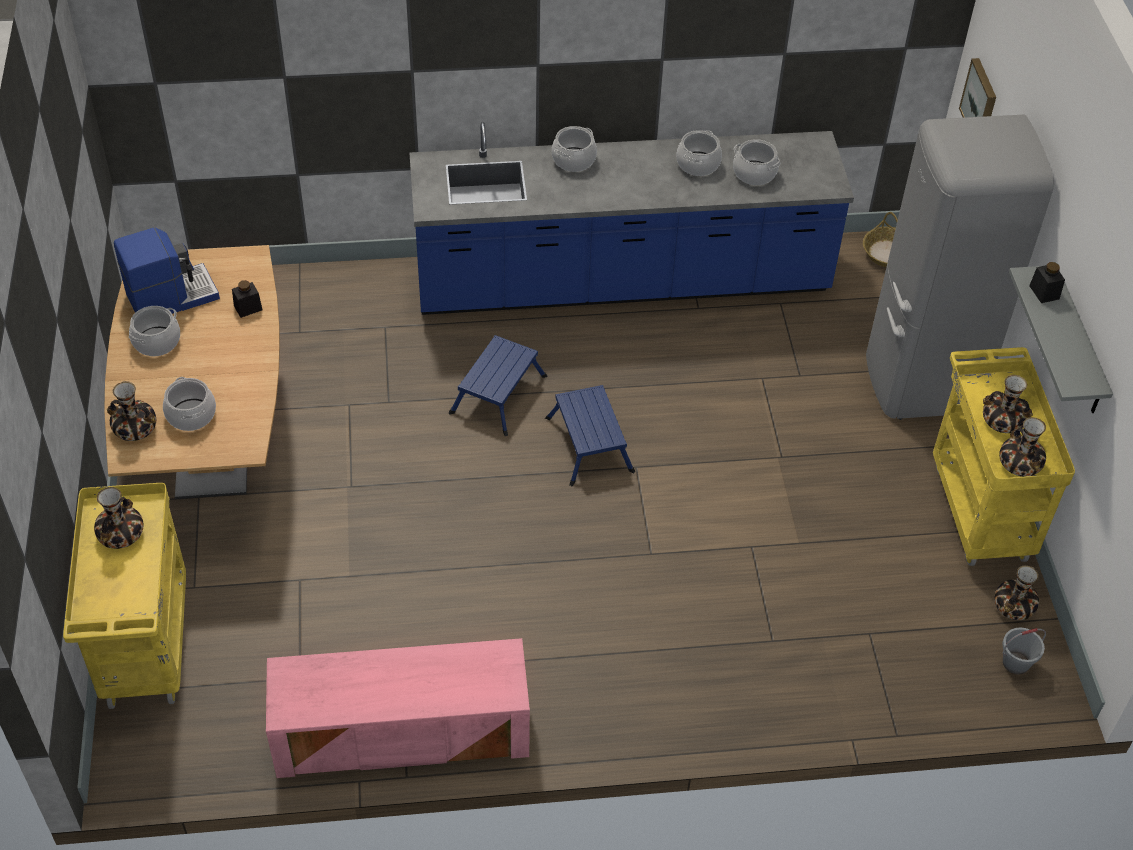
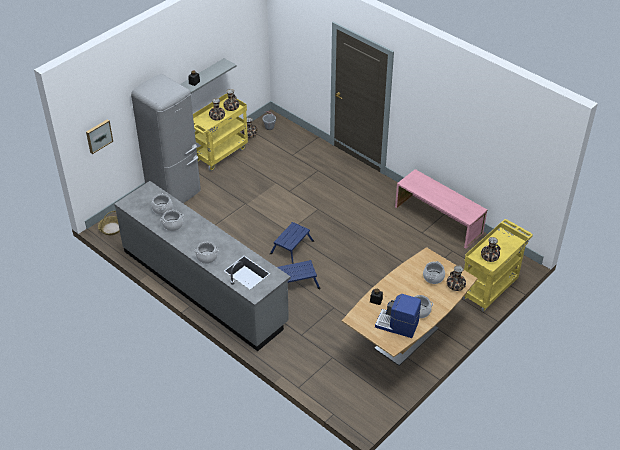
camera: 130 degrees left, 5 degrees down
(622, 283) = (204, 286): blue counter -> grey counter

